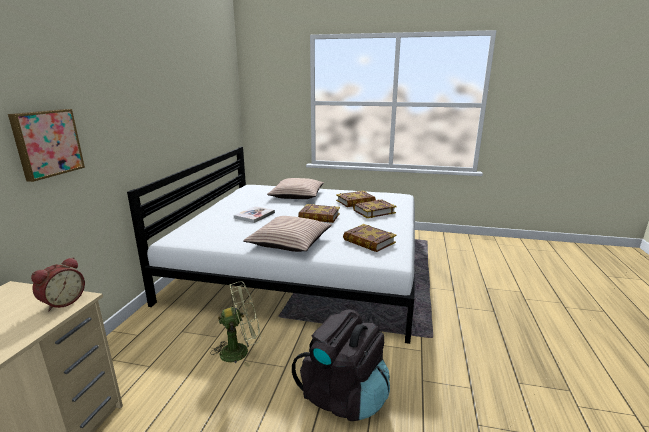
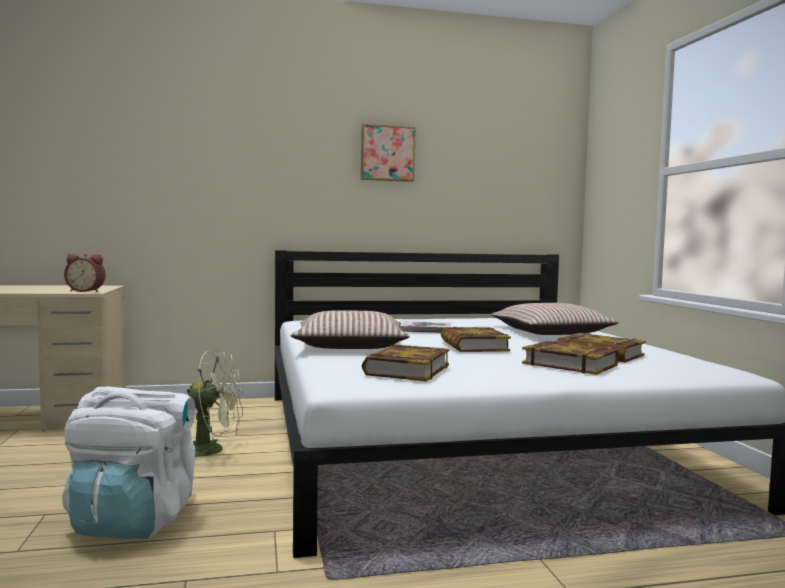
camera: 65 degrees right, 15 degrees down
(47, 143) = (196, 181): picture -> picture (387, 153)
(240, 350) = (213, 450): green fan -> green fan turned 45 degrees counterclockwise
(343, 396) = (133, 521): black backpack -> white backpack

